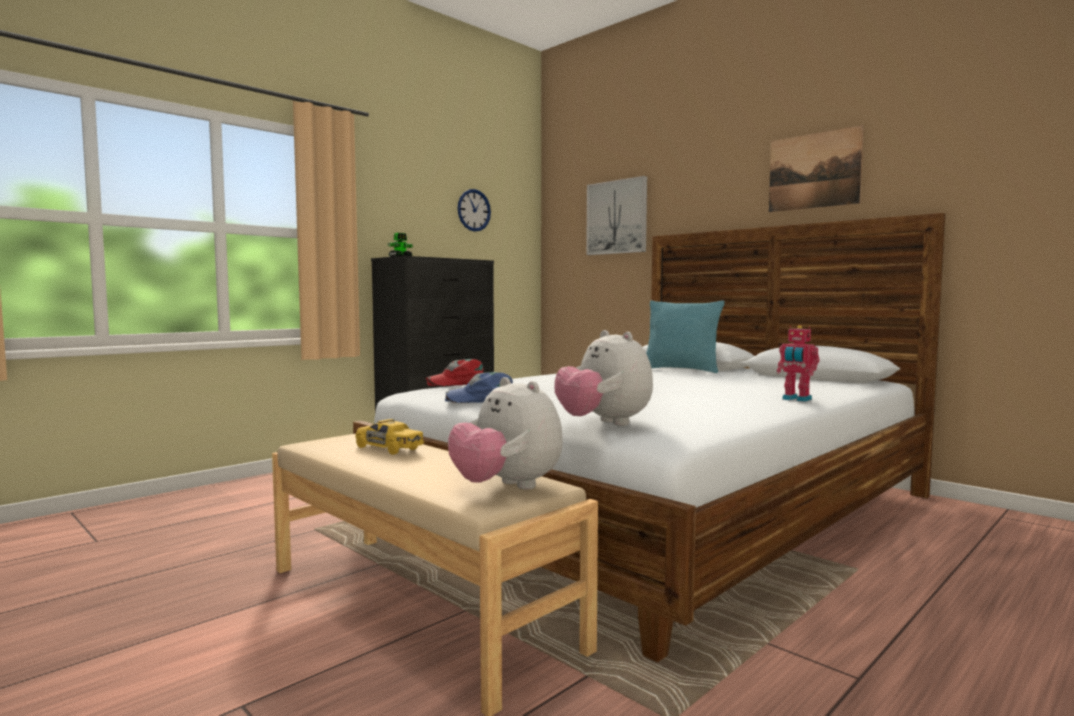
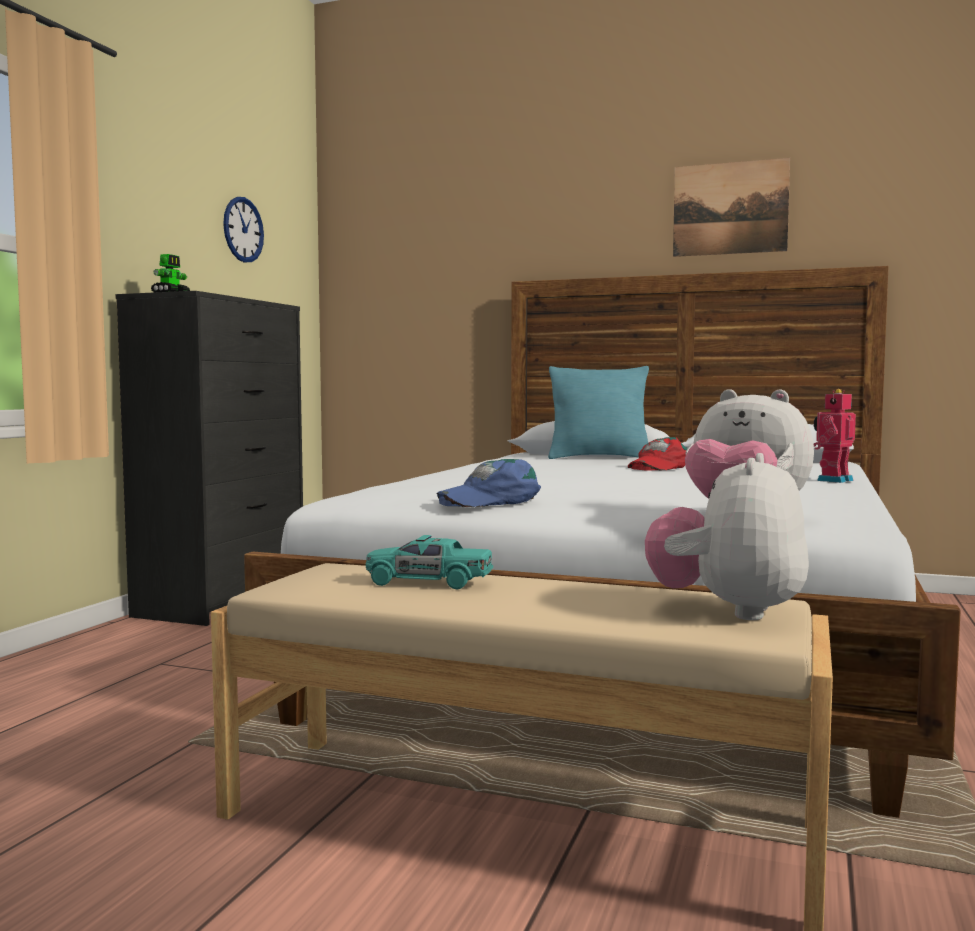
camera: 25 degrees left, 0 degrees up
(388, 448) = (428, 582): yellow toy car -> turquoise toy car
(457, 383) = (385, 483): red cap -> red cap (658, 467)
(506, 487) = (728, 610): plush toy -> plush toy turned 90 degrees clockwise
(617, 217) = (449, 254): picture -> none
(796, 399) = (832, 480): toy robot -> toy robot turned 120 degrees clockwise

